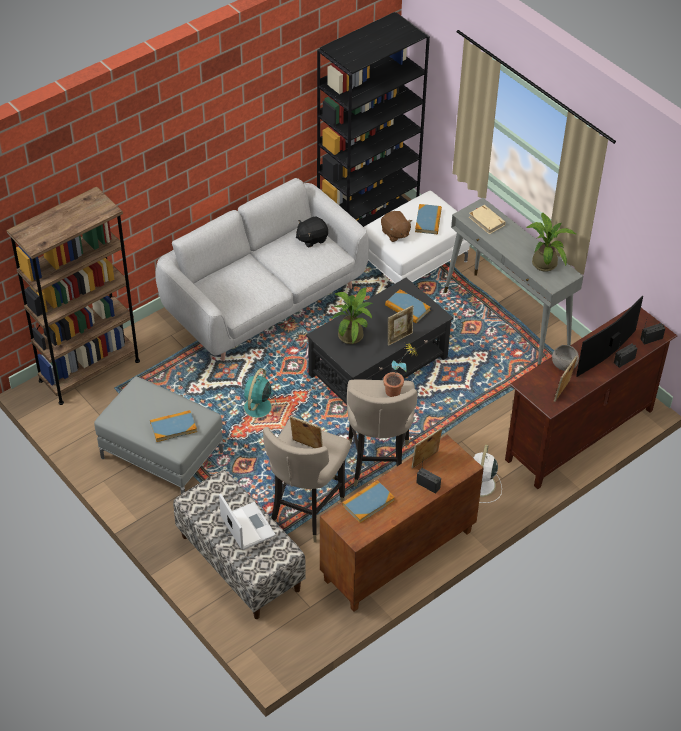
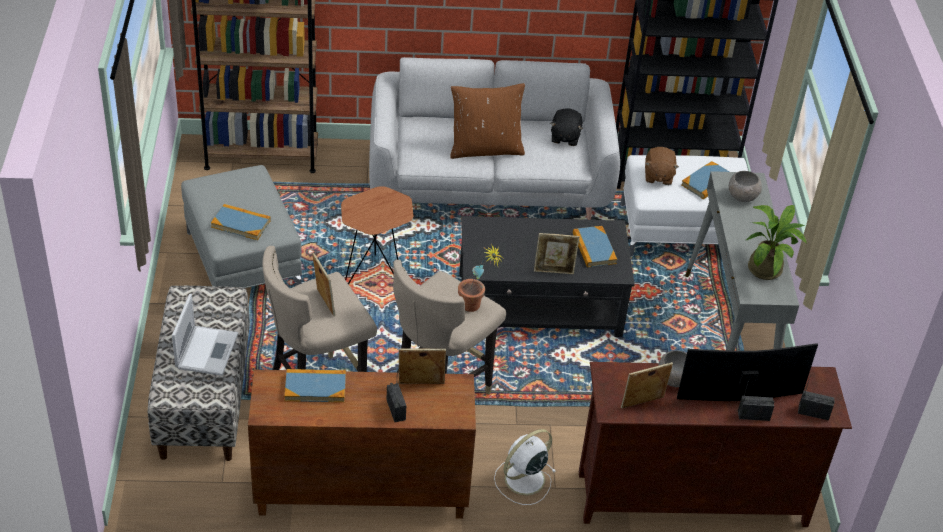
camera: 35 degrees right, 5 degrees down
(257, 408) = (375, 273): turquoise fan -> brown side table
(271, 277) = (485, 149): none -> brown pillow
(311, 239) = (564, 137): black plush toy -> black plush toy turned 90 degrees counterclockwise
(353, 334) = (508, 241): potted plant -> none
(486, 221) = (743, 196): beige book -> grey bowl

